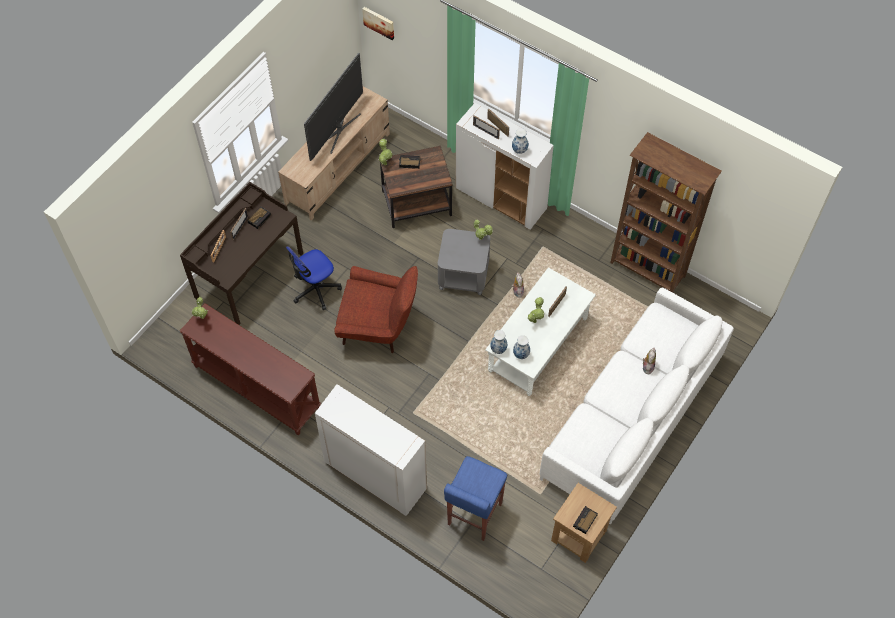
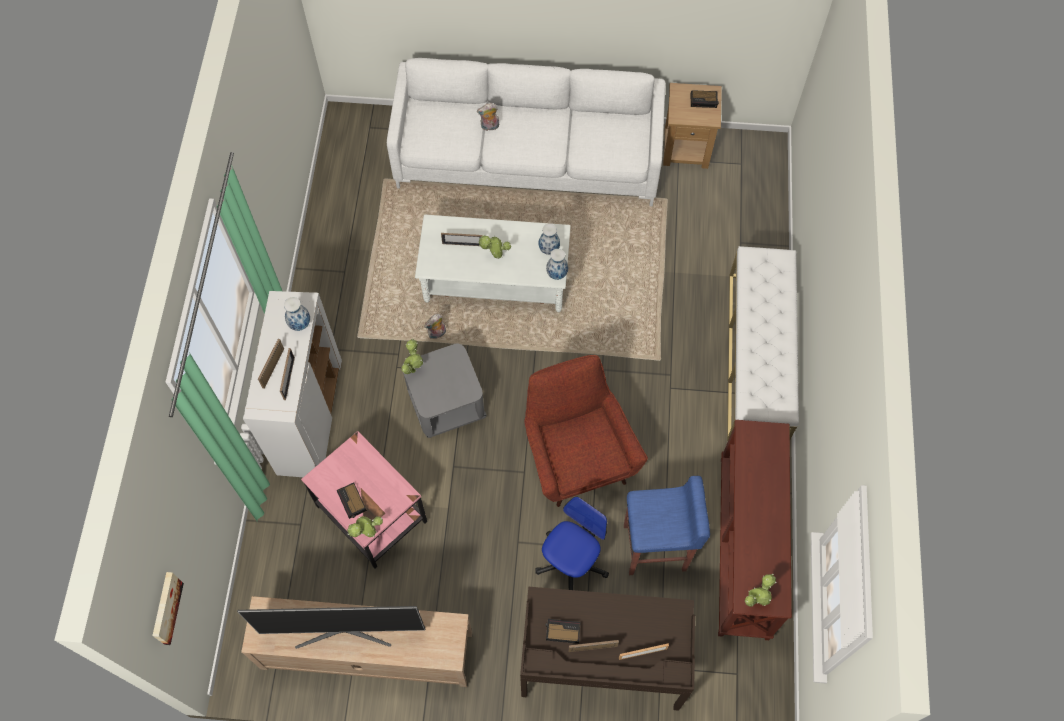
camera: 120 degrees left, 5 degrees up
(315, 289) = (571, 562): office chair -> office chair turned 75 degrees counterclockwise
(374, 476) = (757, 357): white cabinet -> white bench
(416, 203) = (370, 514): brown side table -> pink side table
(474, 514) = (730, 245): blue stool -> blue stool (656, 548)
(648, 270) = (331, 218): brown bookcase -> none

